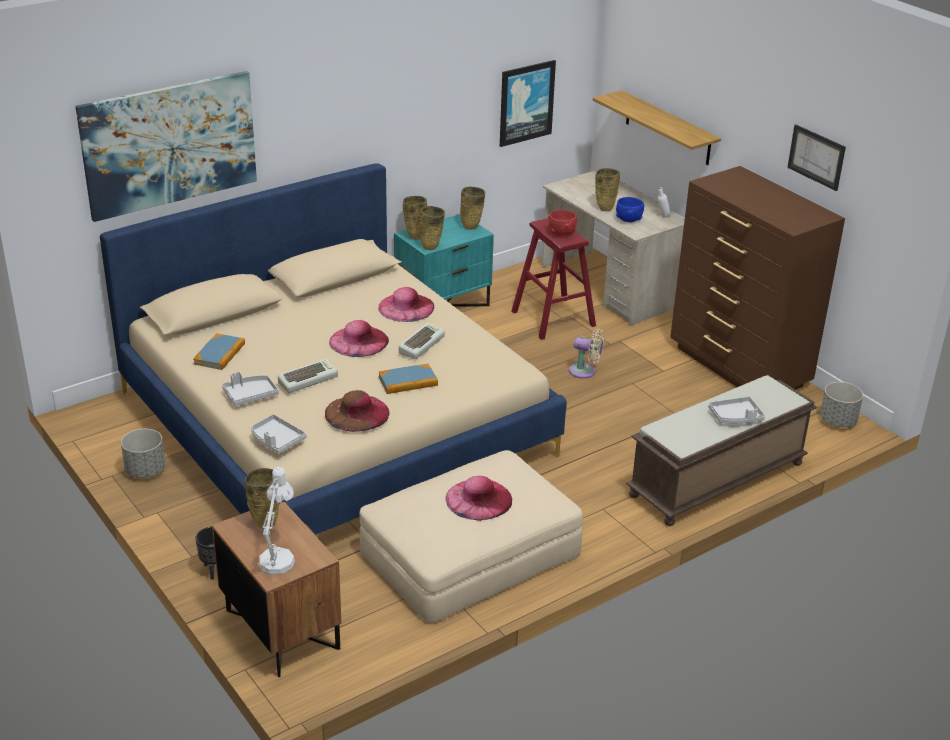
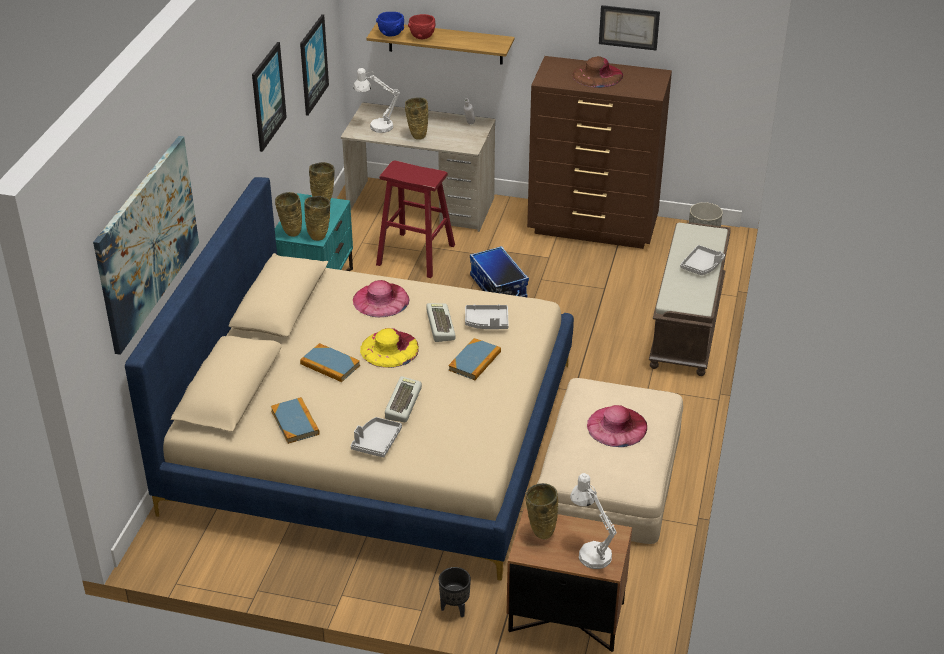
camera: 40 degrees left, 5 degrees up
(145, 470) = (279, 568): grey planter -> none
(276, 440) = (455, 465): grey tray -> grey tray (487, 322)
(301, 330) = (330, 365): none -> book
(357, 413) = (480, 408): brown hat -> brown hat (597, 75)
(358, 341) = (389, 348): pink hat -> yellow hat
(426, 99) = (267, 96): none -> picture
(562, 233) = (418, 174): red bowl -> red bowl (422, 37)
(582, 189) = (376, 126): none -> white table lamp
(585, 372) = (497, 287): beige fan -> storage box
(628, 220) = (449, 139): blue bowl -> blue bowl (391, 34)

